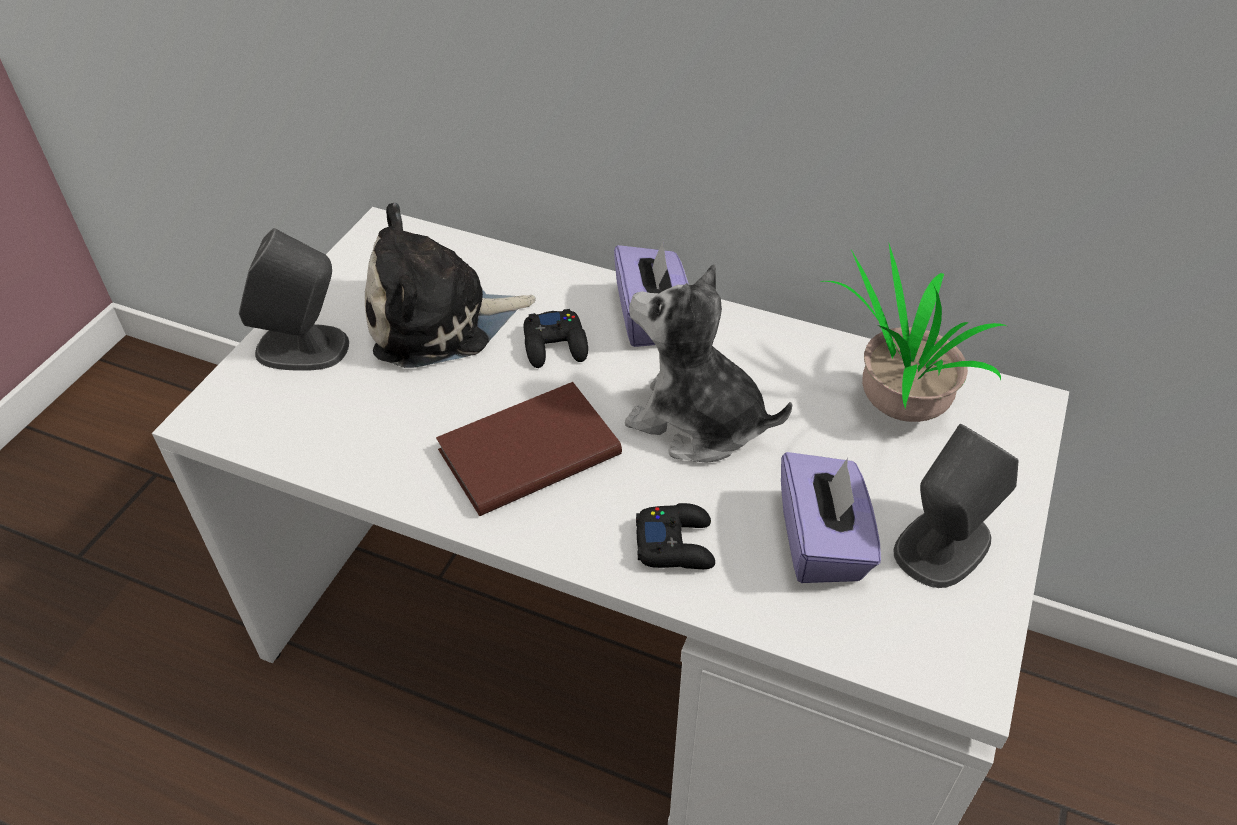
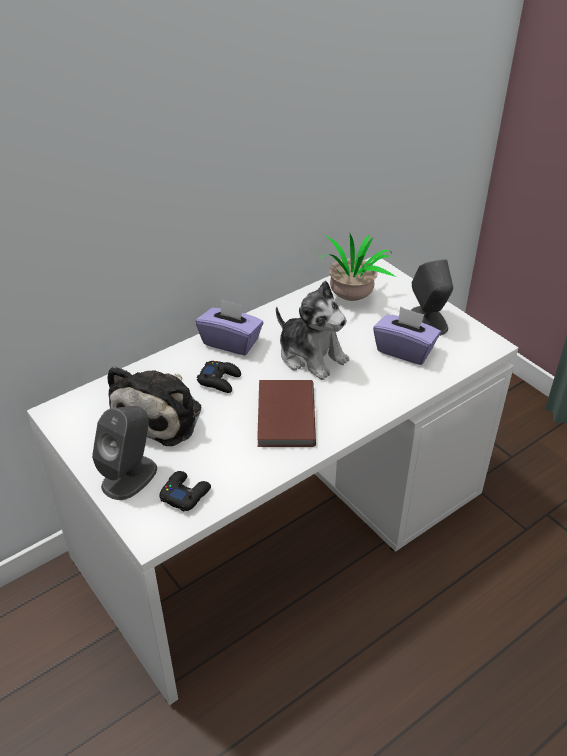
camera: 60 degrees left, 5 degrees down
(676, 544) = (376, 390): black game controller -> black game controller (185, 494)
(697, 422) = (311, 356): plush toy -> plush toy turned 105 degrees counterclockwise

